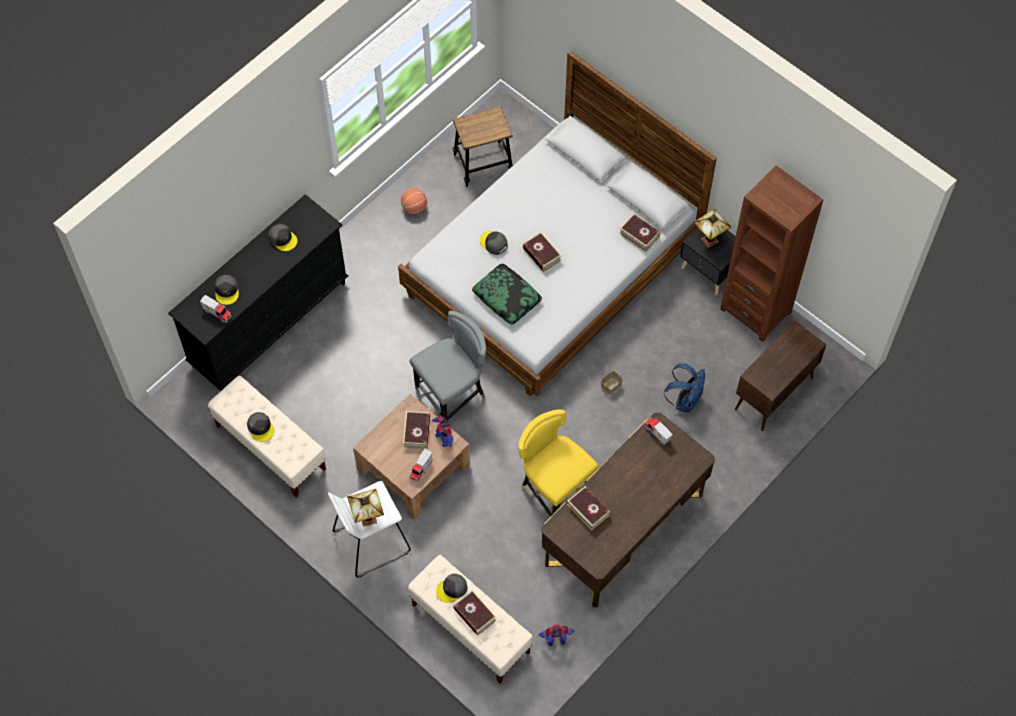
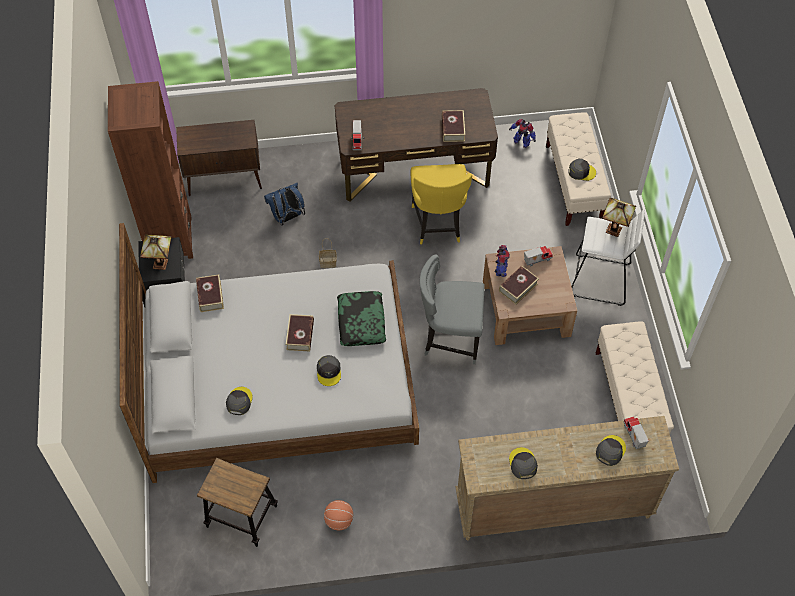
camera: 140 degrees left, 5 degrees down
(261, 428) = (642, 373): grey cap -> grey cap (239, 401)
(270, 323) = (552, 506): black dresser -> beige dresser
(475, 615) = (578, 148): book -> none

